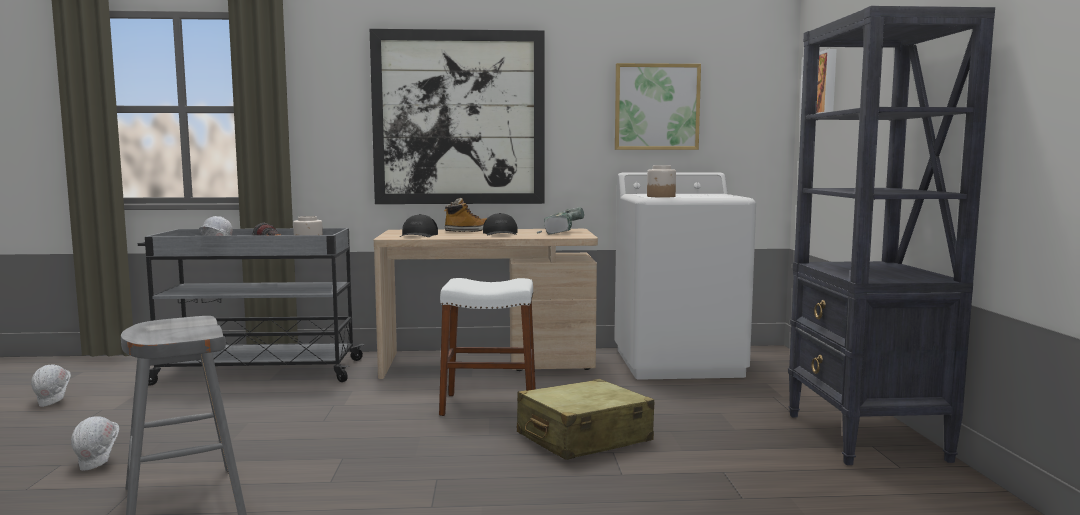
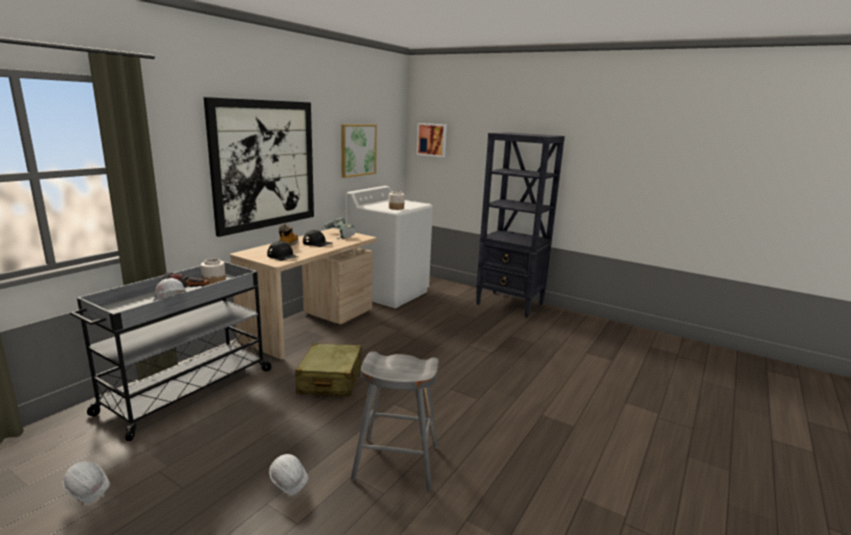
camera: 55 degrees left, 10 degrees up
(489, 405) = (376, 347): white stool -> none
(583, 438) = (447, 344): beige suitcase -> beige suitcase (330, 380)

